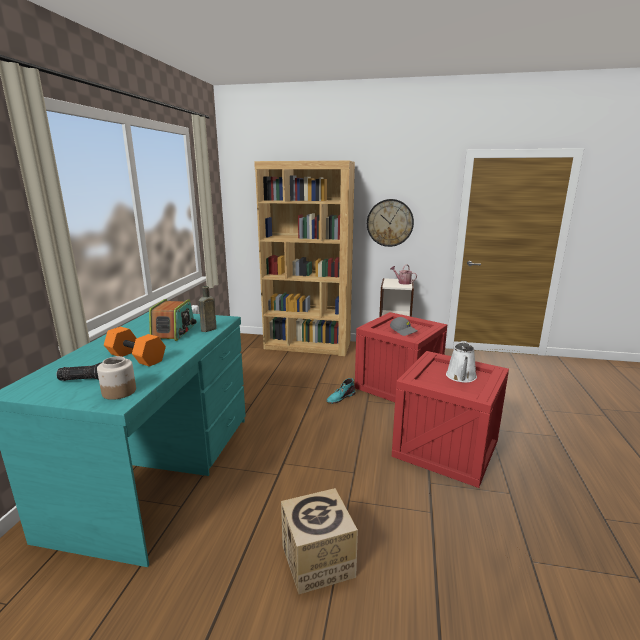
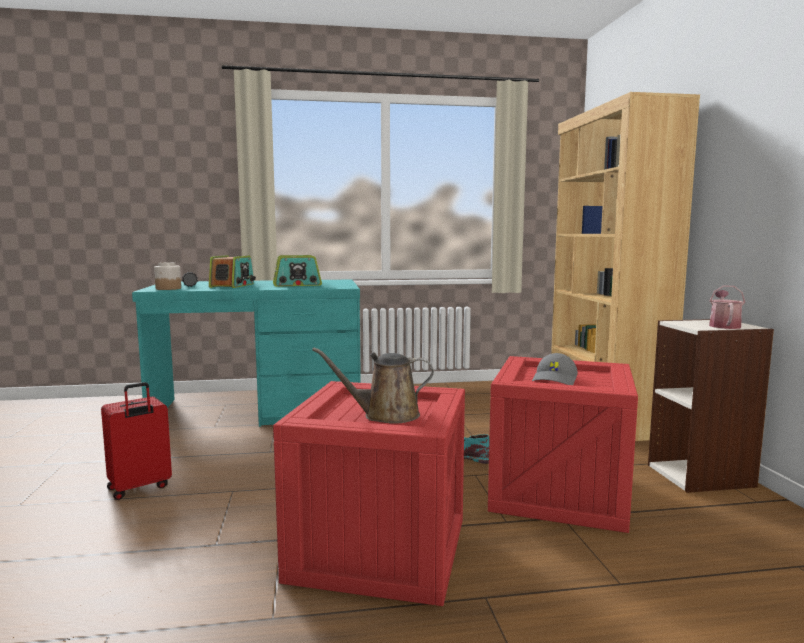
camera: 70 degrees right, 10 degrees down
(135, 358) = (232, 285): orange dumbbell -> radio
(207, 330) = (309, 287): brown bottle -> none
(317, 561) = (139, 488): cardboard box -> red suitcase
(390, 223) = (748, 203): wall clock -> none
(461, 377) = (385, 415): white watering can -> brown watering can

